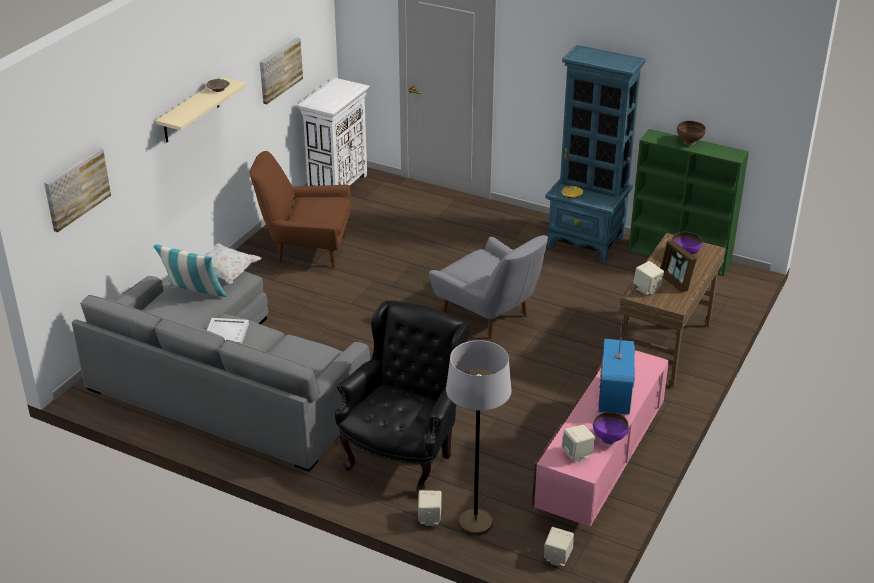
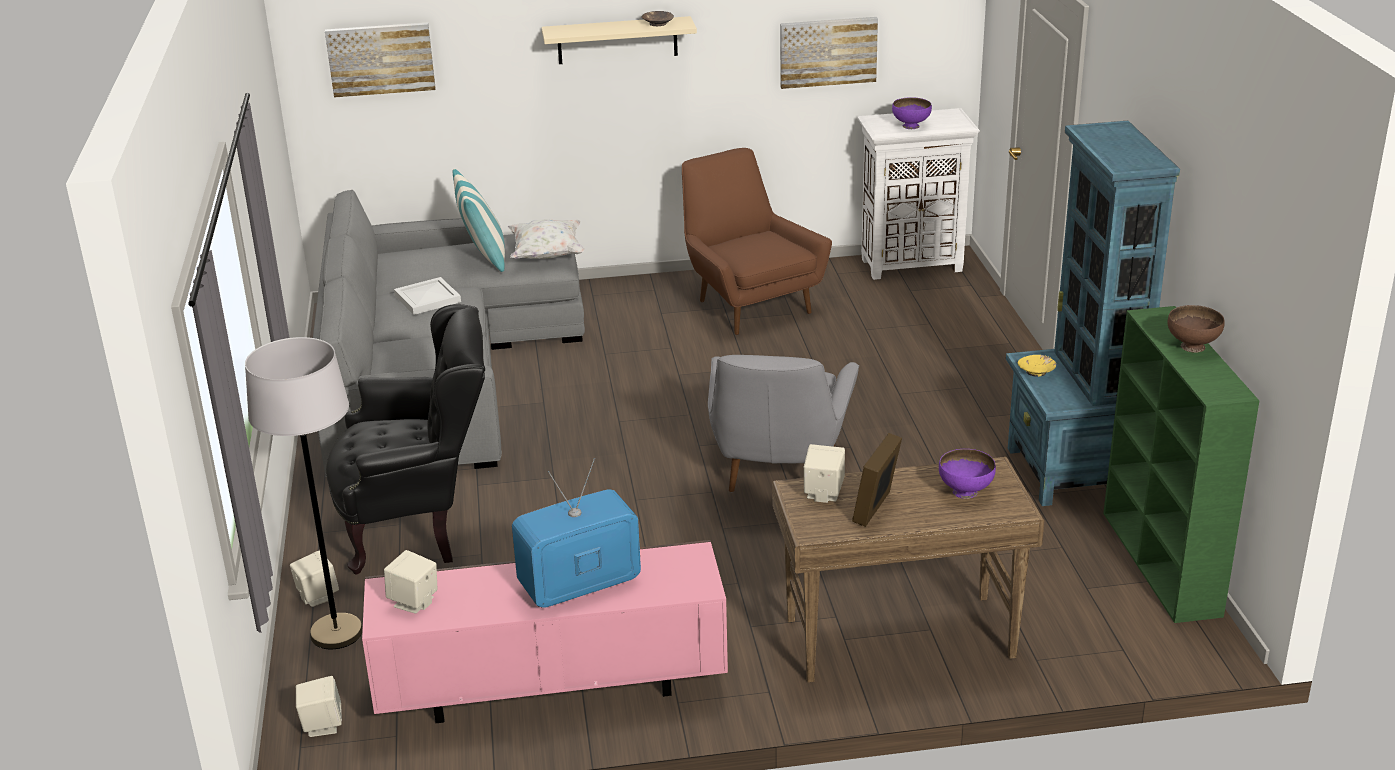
camera: 55 degrees right, 5 degrees down
(609, 439) = (473, 615): purple bowl -> purple bowl (910, 126)

